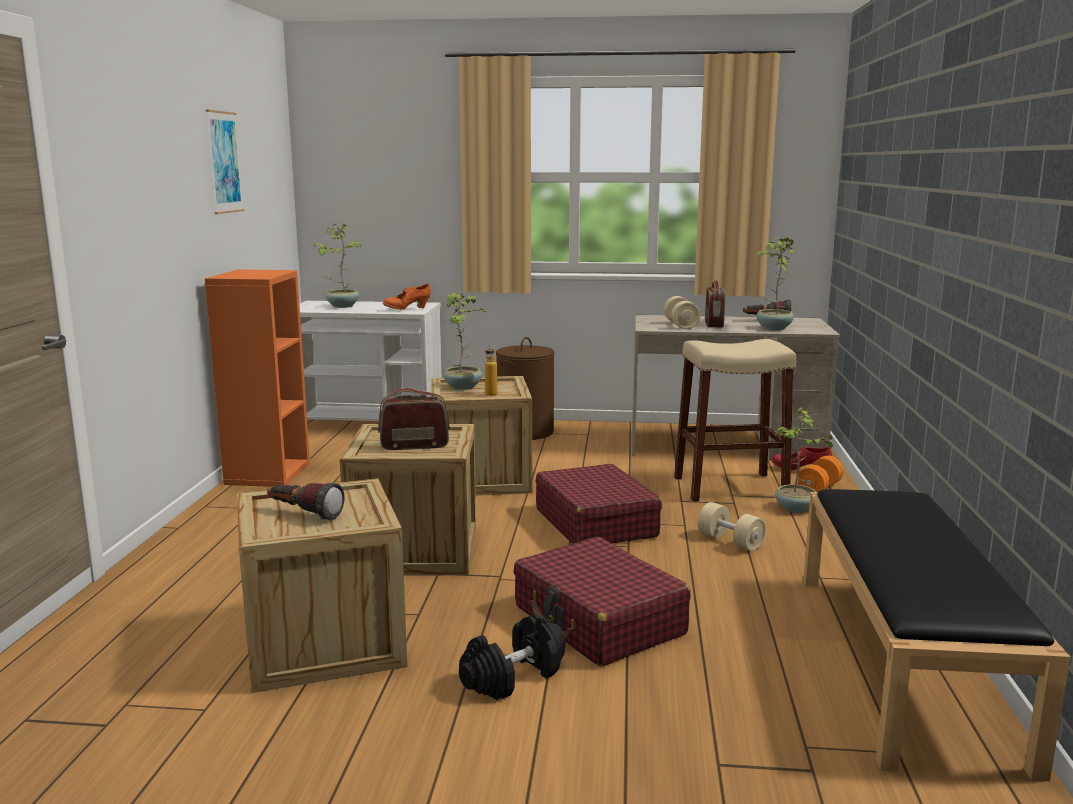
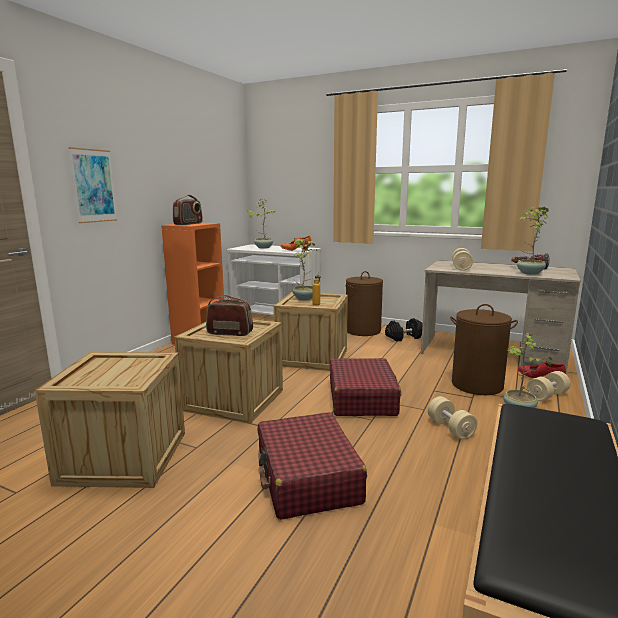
camera: 20 degrees right, 0 degrees up
(224, 162) = (185, 160): picture -> picture (94, 186)
(303, 514) = (106, 371): flashlight -> none
(513, 677) = (212, 514): black dumbbell -> black dumbbell (404, 337)
(714, 324) = (486, 268): radio -> radio (188, 224)
(729, 487) = (476, 385): beige stool -> brown laundry basket
(818, 489) = (547, 395): orange dumbbell -> beige dumbbell

